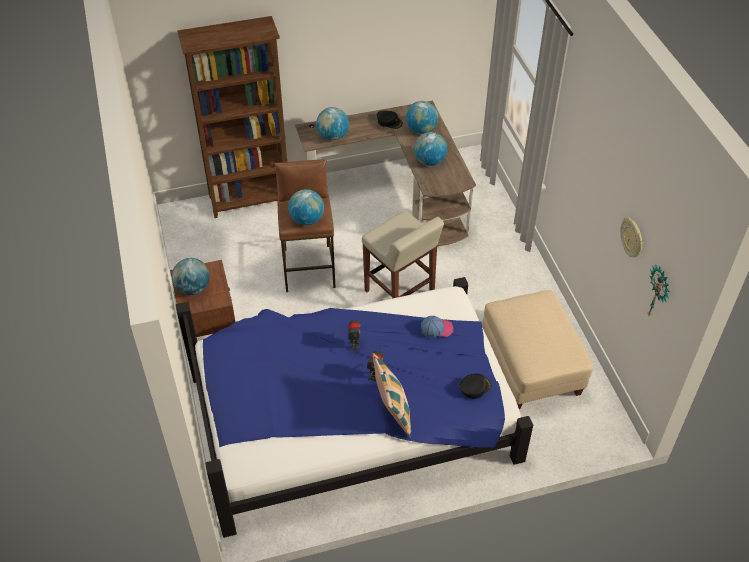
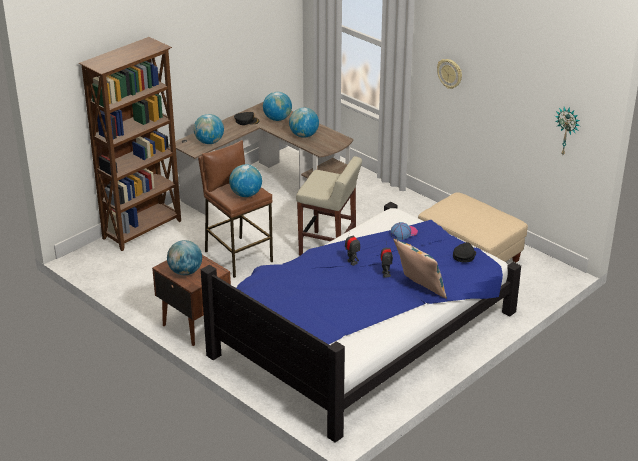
camera: 30 degrees left, 15 degrees down
(632, 238) = (526, 104): wall clock -> wall clock (450, 73)

